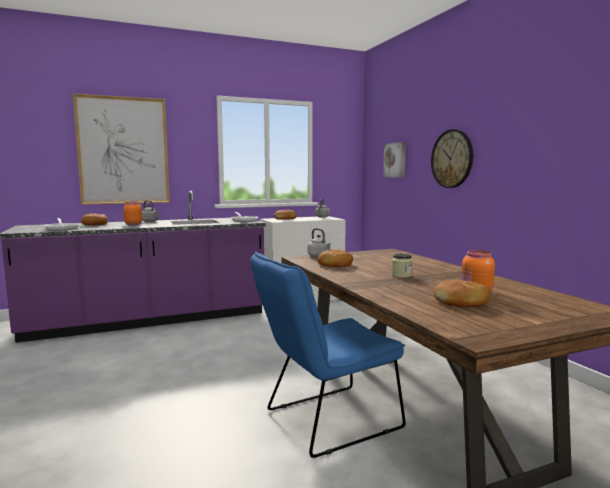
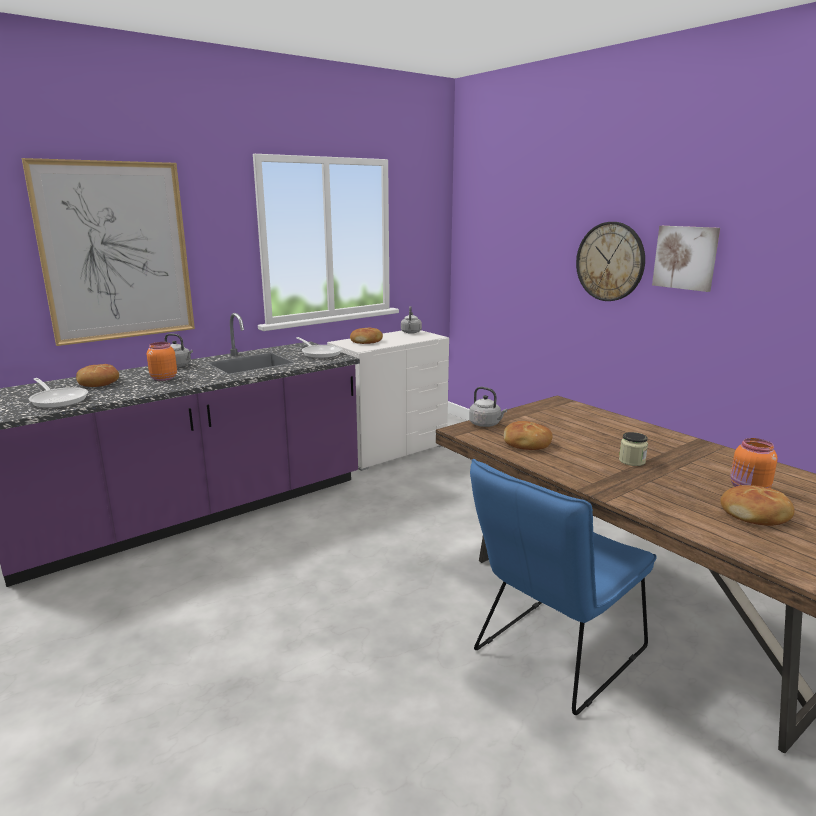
camera: 15 degrees left, 10 degrees up
(395, 160) = (512, 250): picture -> picture (685, 257)

